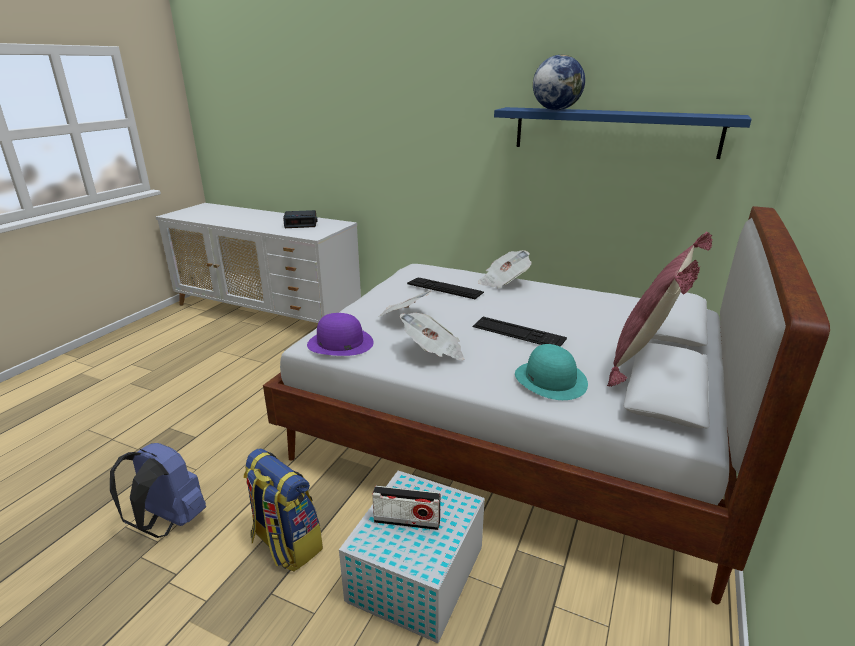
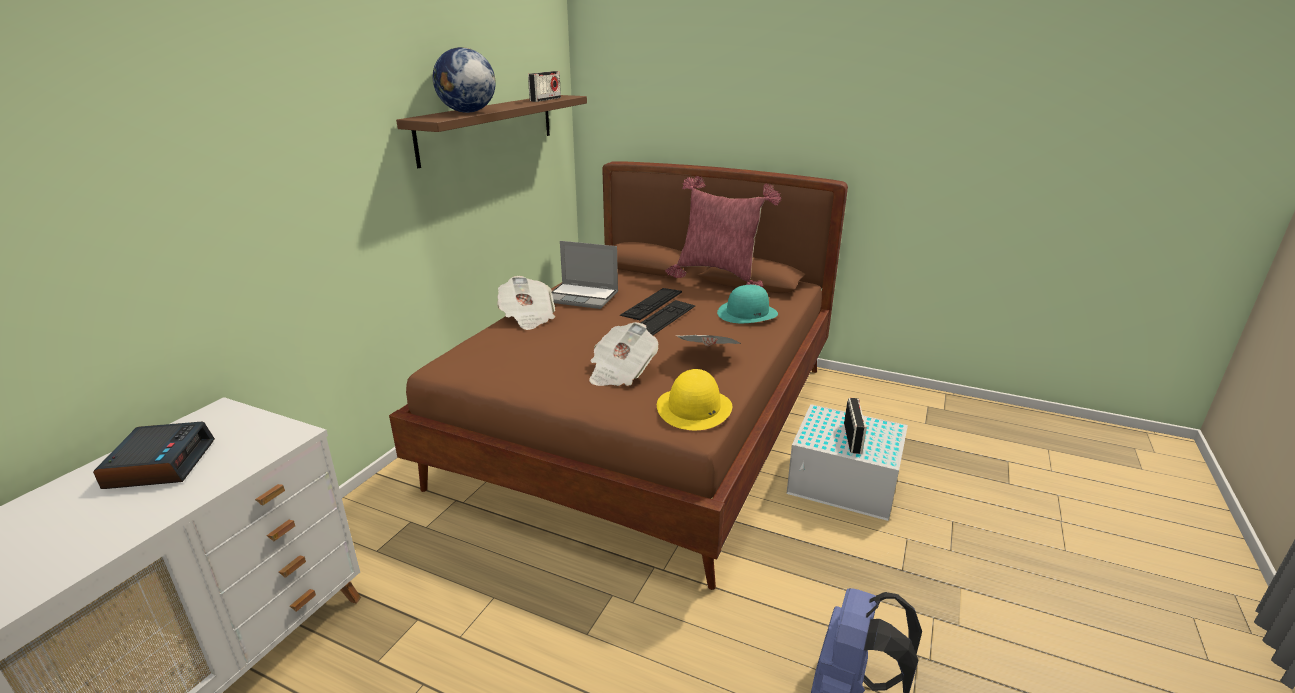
camera: 90 degrees left, 0 degrees up
(285, 544) = (844, 569): backpack -> none
(340, 343) = (694, 408): purple hat -> yellow hat
(445, 288) = (544, 346): keyboard -> keyboard (652, 303)
(512, 430) = (648, 424): white bed -> brown bed
(557, 298) = (583, 297): none -> laptop
(614, 131) = (489, 127): blue shelf -> brown shelf
(684, 114) = (545, 99): none -> radio

